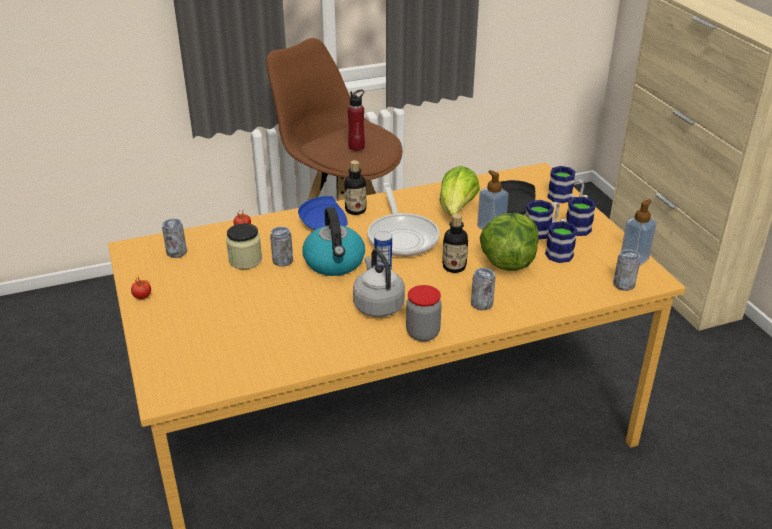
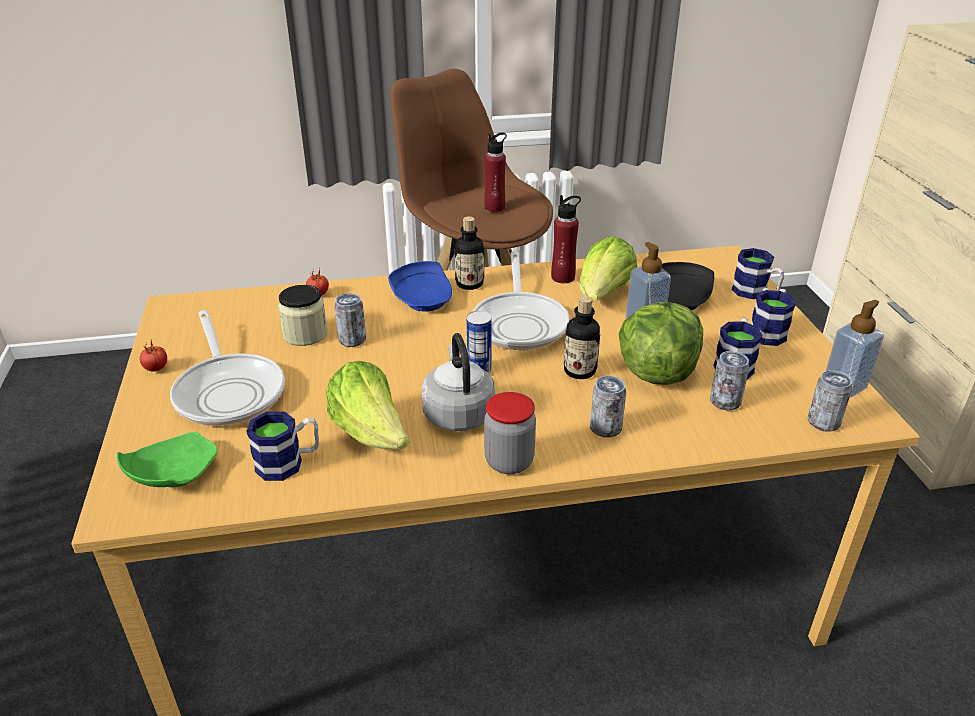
camera: 10 degrees right, 0 degrees up
(176, 253) = (224, 316): can -> can (725, 402)
(190, 368) = (172, 475): none -> green plate
(206, 307) = (229, 391): none -> frying pan
(321, 325) = (371, 434): none -> lettuce
(335, 263) = (419, 349): kettle -> none
(424, 199) = (563, 277): none -> red bottle
(541, 230) = (714, 333): mug -> mug (289, 462)

